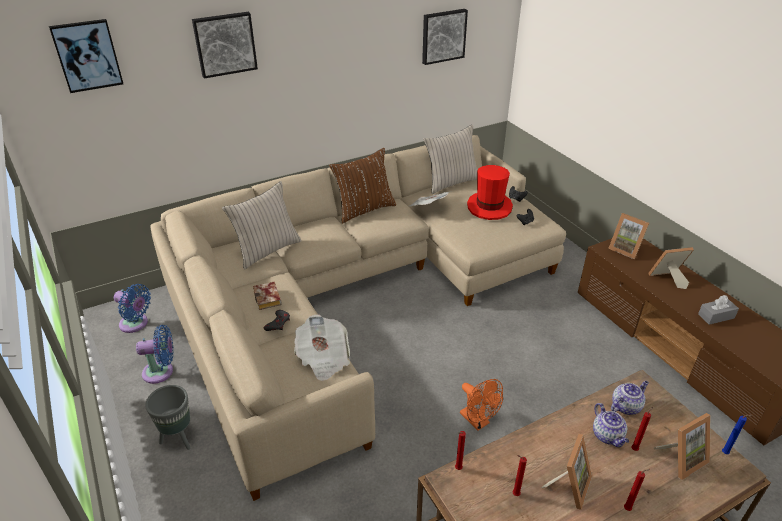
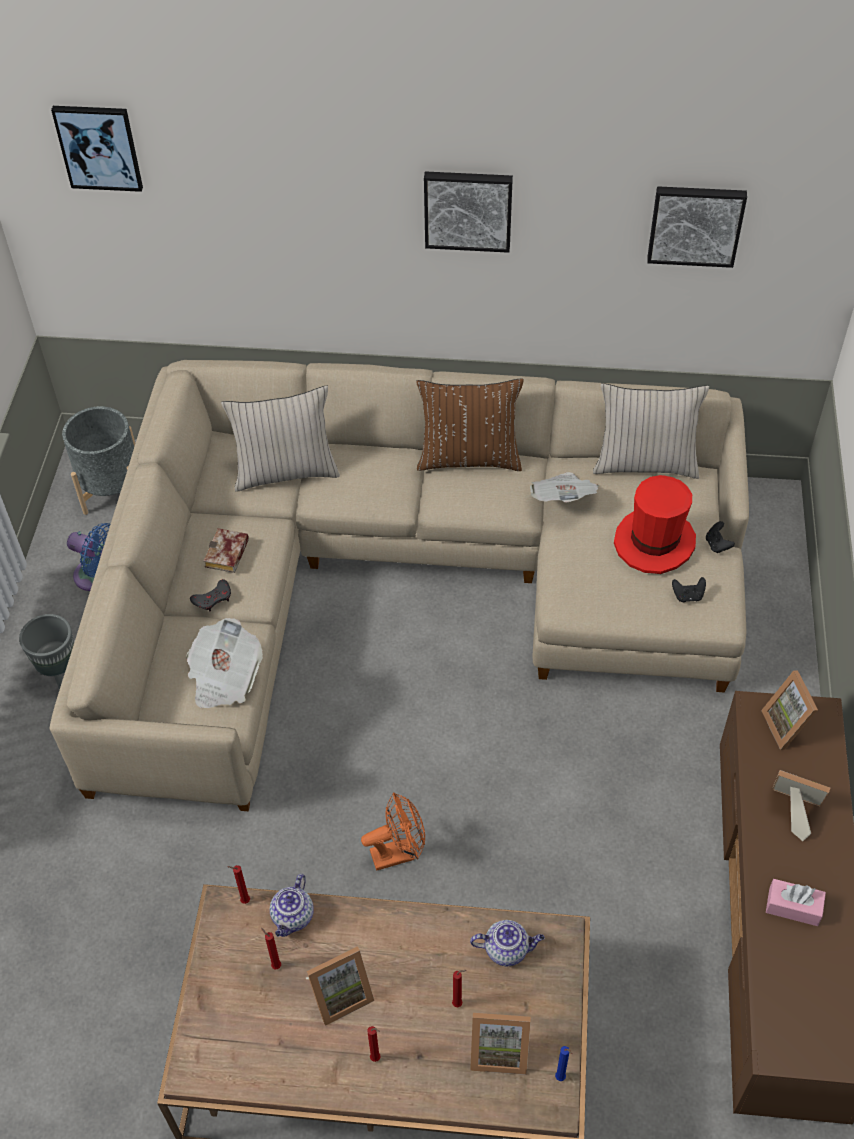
camera: 35 degrees right, 15 degrees up
(136, 324) = (112, 489): blue fan -> grey planter
(225, 44) = (294, 167): picture -> picture (468, 209)
(478, 421) = (398, 853): orange fan -> orange fan turned 105 degrees counterclockwise
(608, 436) = (444, 970): teapot -> teapot (293, 917)
(716, 316) = (793, 907): grey tissue box -> pink tissue box

